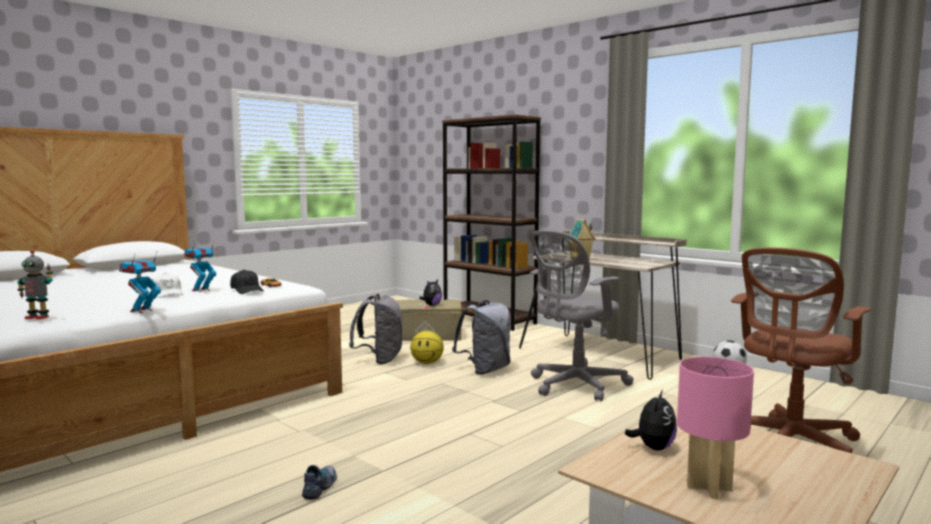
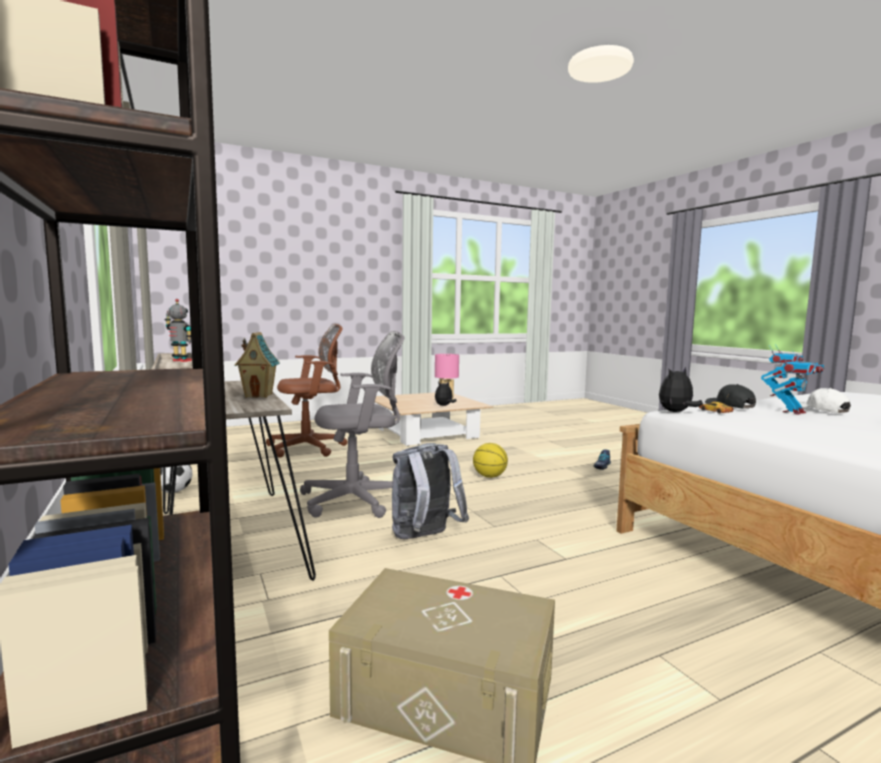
camera: 160 degrees left, 0 degrees up
(38, 317) = (844, 393): toy robot -> toy robot (180, 361)
(380, 360) = (575, 591): grey backpack -> none
(427, 363) = (496, 568): basketball -> basketball (489, 476)
(431, 305) = (440, 601): plush toy -> plush toy (676, 412)

